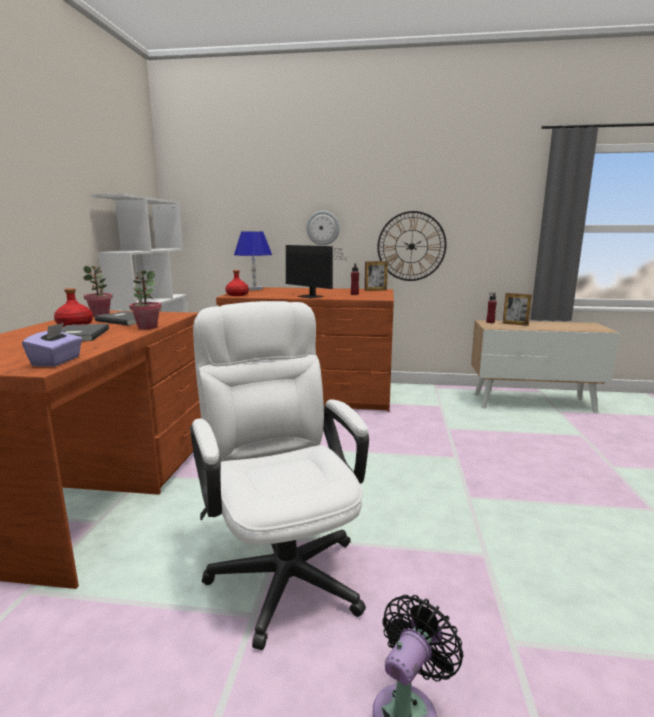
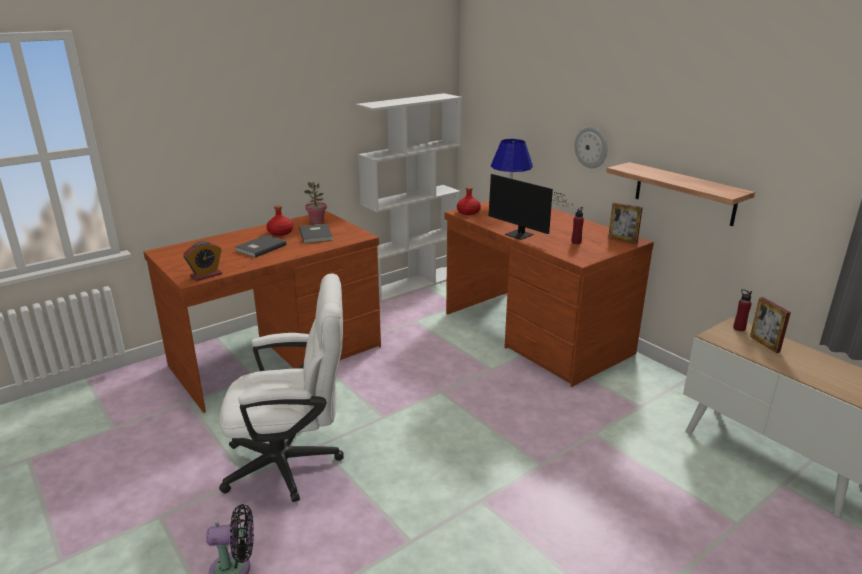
camera: 45 degrees right, 10 degrees up
(57, 361) = (206, 275): purple tissue box -> alarm clock
(147, 327) = (308, 250): potted plant -> none
(282, 566) = (293, 463): white office chair -> white office chair turned 60 degrees clockwise
(312, 297) = (521, 236): monitor -> monitor turned 45 degrees counterclockwise
(411, 246) = (684, 193): wall clock -> shelf

